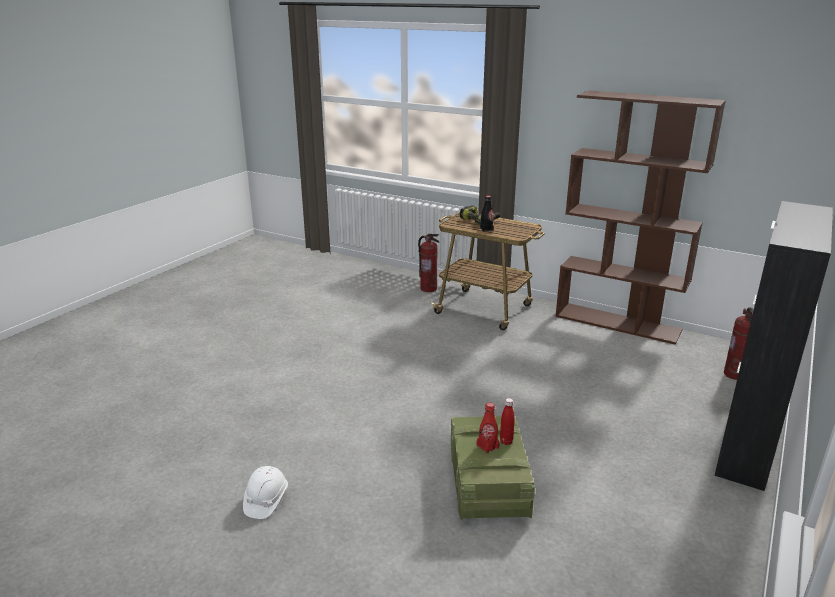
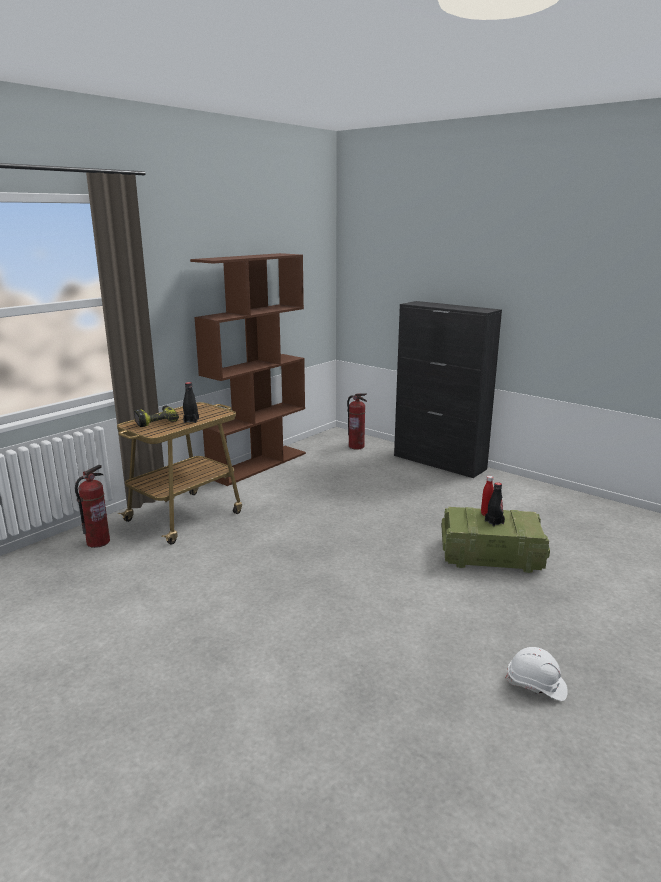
camera: 80 degrees left, 5 degrees down
(487, 446) = (494, 522): red bottle -> black bottle

